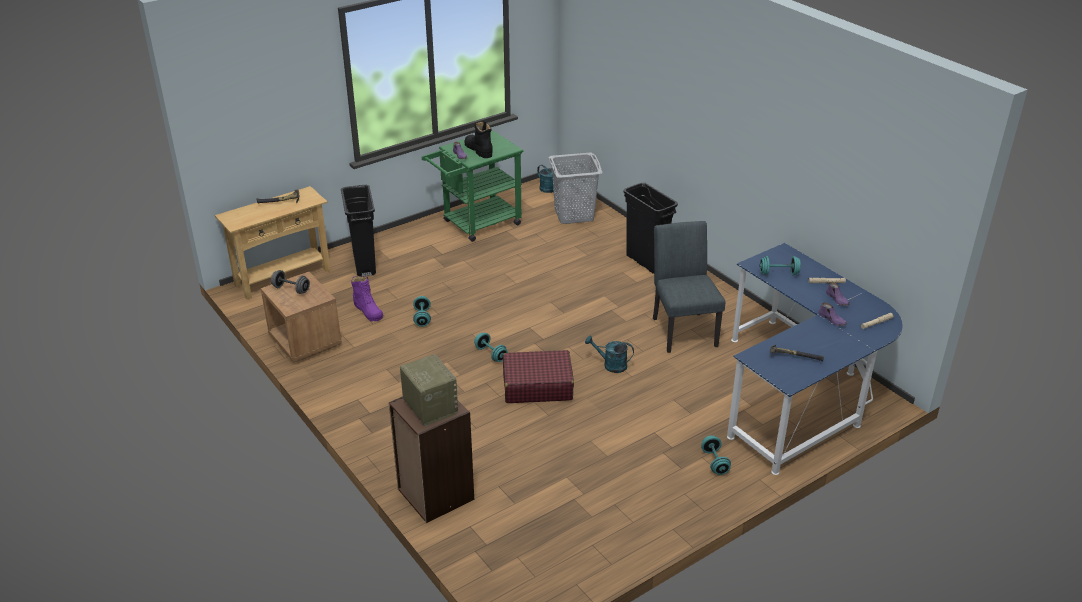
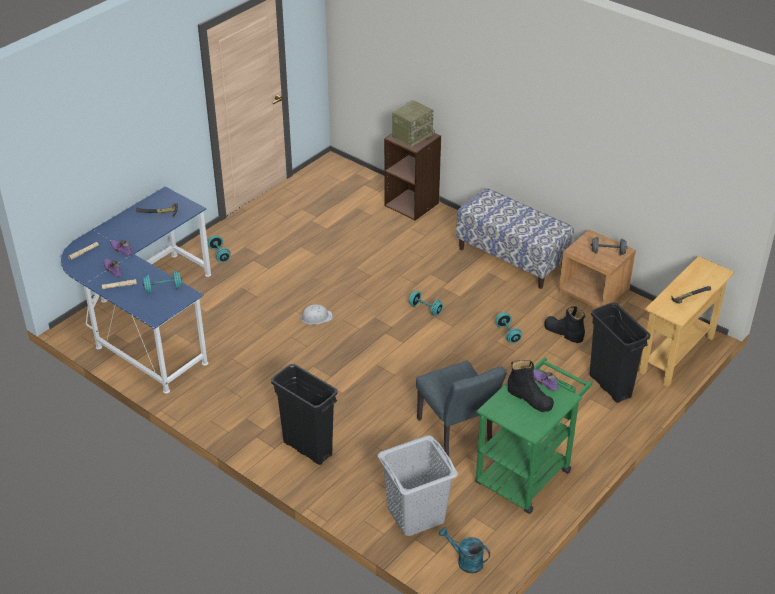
camera: 165 degrees right, 5 degrees up
(359, 394) = (512, 258): none -> bench
(368, 311) = (563, 332): purple boot -> black boot
(429, 406) = (412, 136): radio -> radio turned 90 degrees counterclockwise
(537, 386) = (373, 288): red suitcase -> none
(610, 365) = (316, 317): turquoise watering can -> white hard hat
(682, 329) = (256, 367): grey chair -> grey chair (457, 434)

